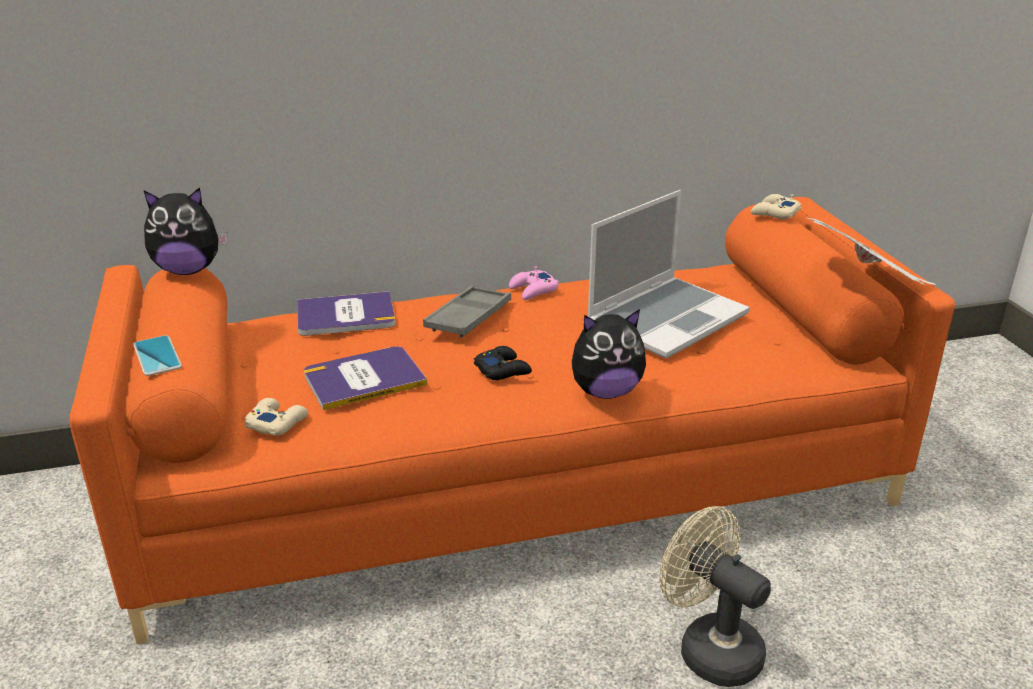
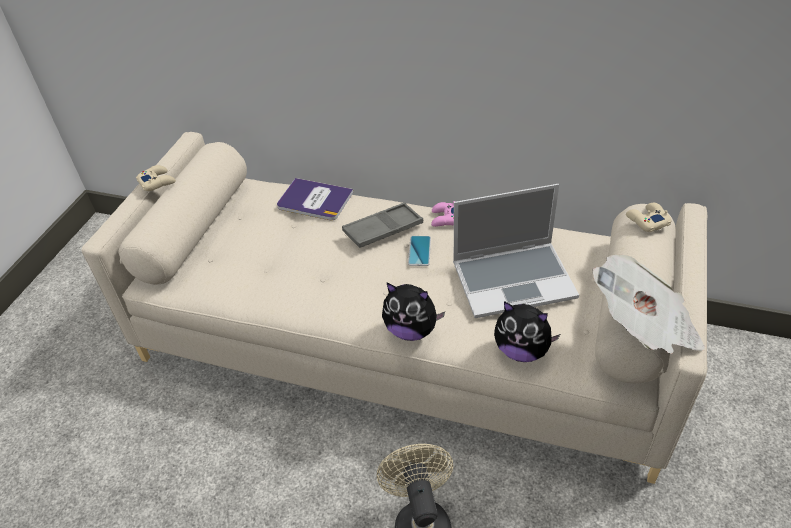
camera: 35 degrees right, 15 degrees up
(157, 356) = (145, 220): phone -> phone (419, 251)
(188, 270) = (216, 150): plush toy -> plush toy (522, 350)
(276, 422) = (212, 275): beige game controller -> beige game controller (157, 182)
(364, 379) = (281, 259): book -> none
(502, 370) = (364, 284): black game controller -> none
(518, 483) = (403, 343): orange sofa -> beige sofa

